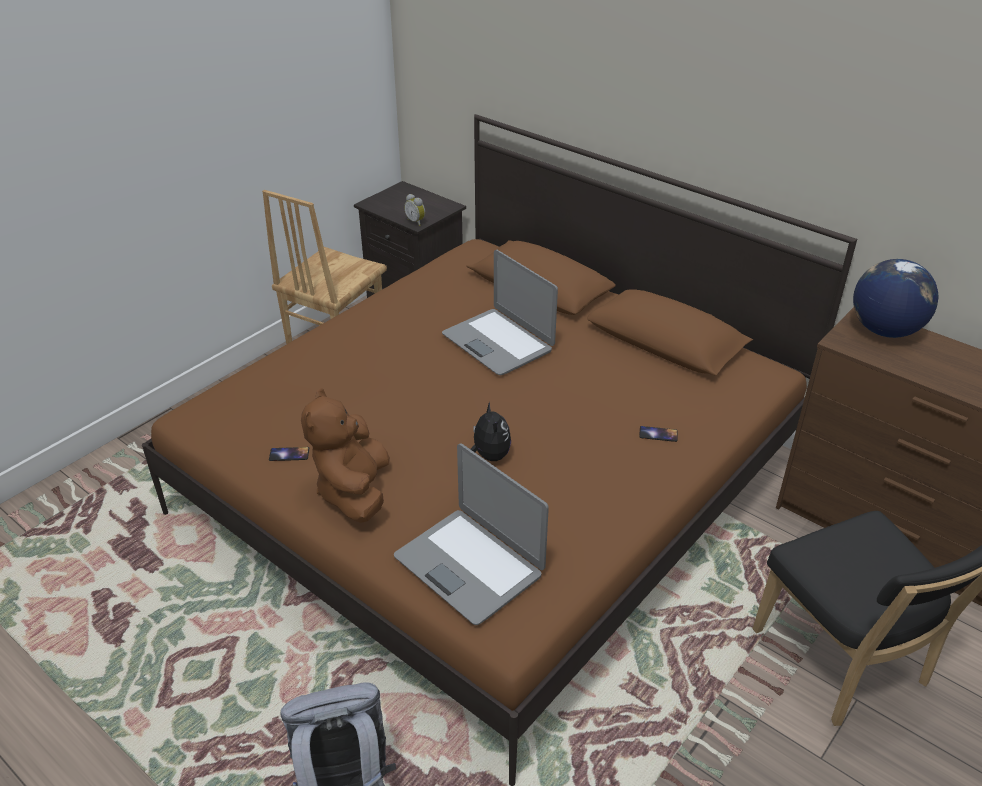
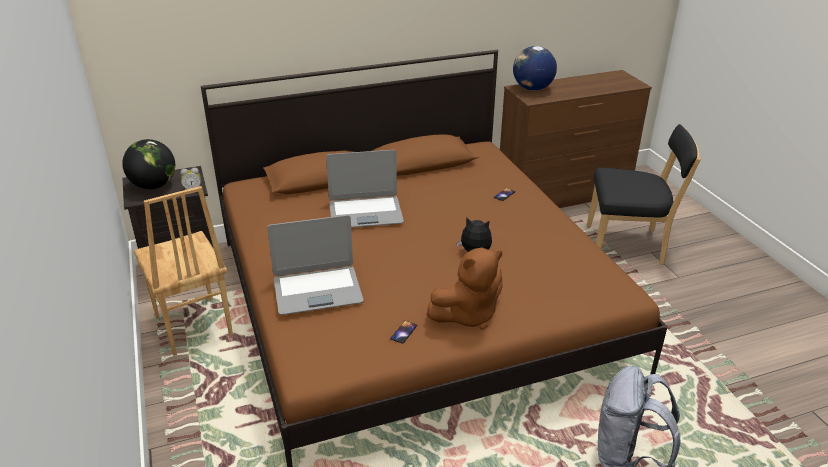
camera: 60 degrees left, 5 degrees down
(354, 492) = (468, 315): brown plush toy -> brown plush toy turned 60 degrees counterclockwise
(403, 201) = (154, 186): none -> globe
(469, 565) = (568, 290): laptop -> laptop (317, 290)

